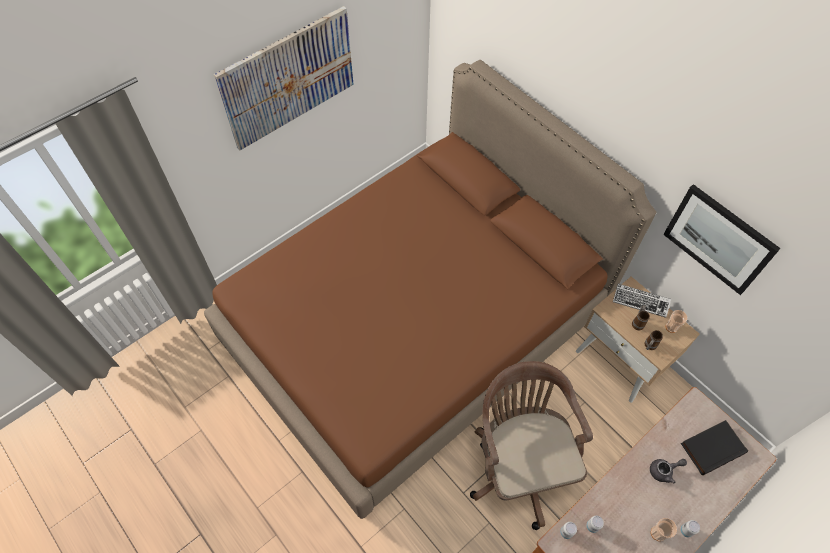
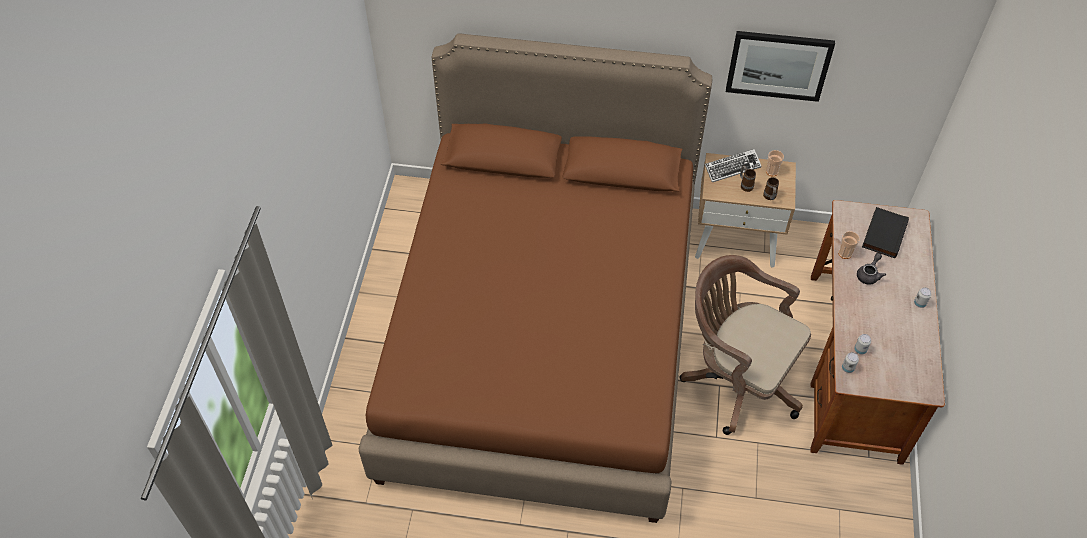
camera: 40 degrees left, 5 degrees down
(289, 78) = (312, 149): picture -> none
(658, 533) = (904, 319): cup -> cup (845, 253)

